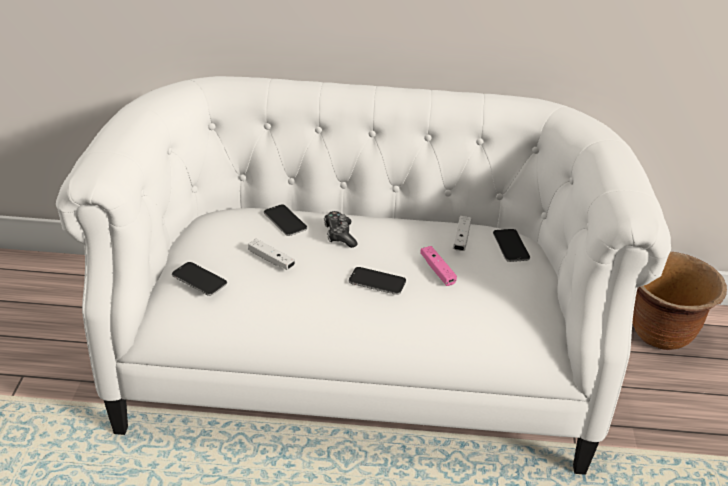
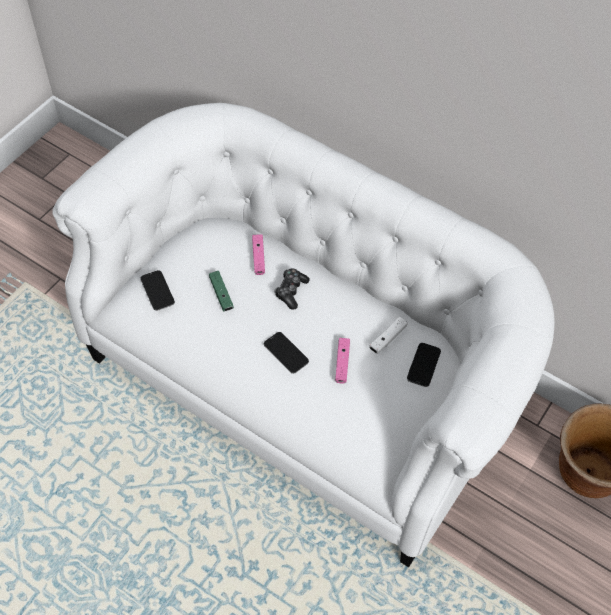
camera: 30 degrees right, 20 degrees up
(271, 260) = (221, 294): white game controller -> green game controller
(285, 221) = (258, 257): phone -> pink game controller

